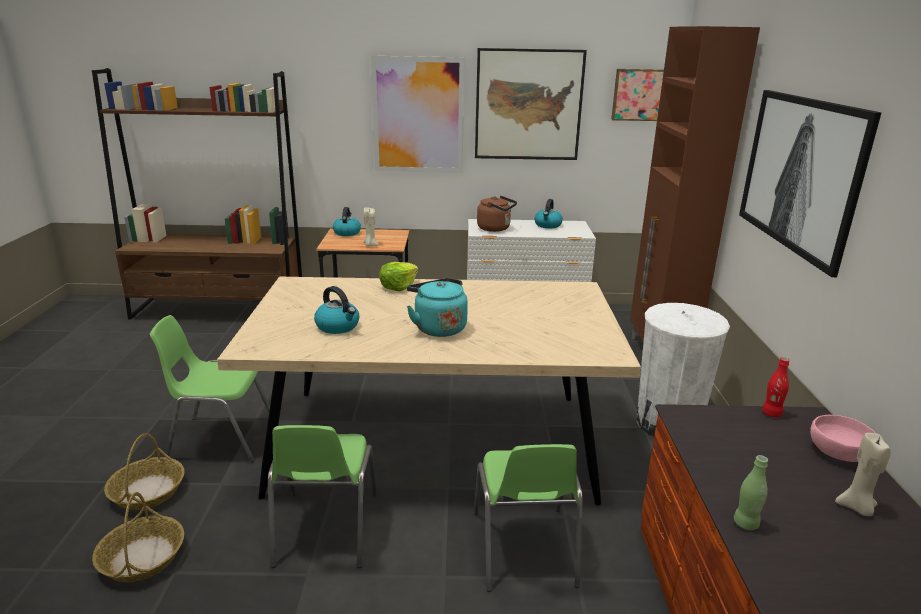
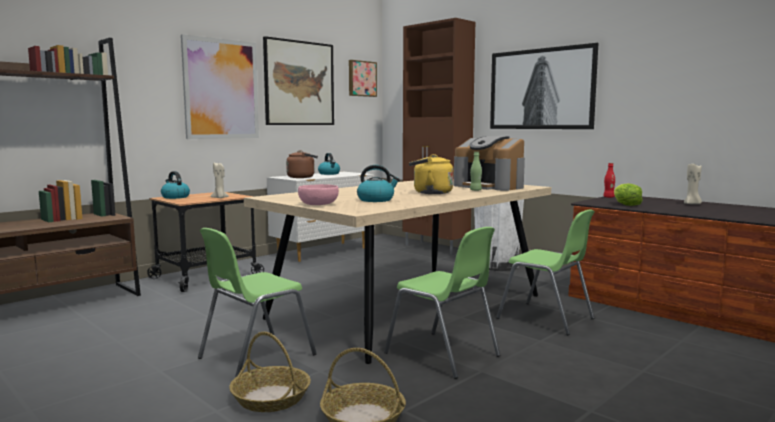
camera: 45 degrees left, 15 degrees down
(398, 287) = (347, 189): lettuce -> lettuce (625, 204)
(438, 327) = (430, 193): turquoise kettle -> yellow kettle
(560, 334) = (490, 186): none -> coffee machine
(745, 523) = (685, 212): green bottle -> green bottle (475, 190)
(839, 452) = (652, 198): pink bowl -> pink bowl (319, 204)

